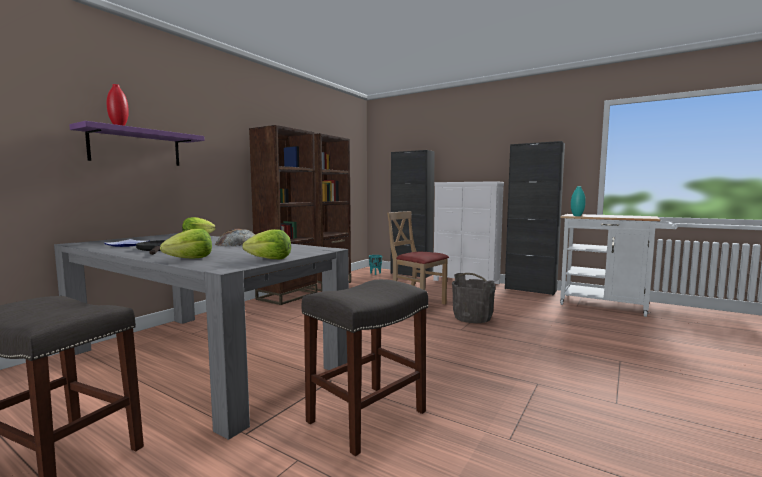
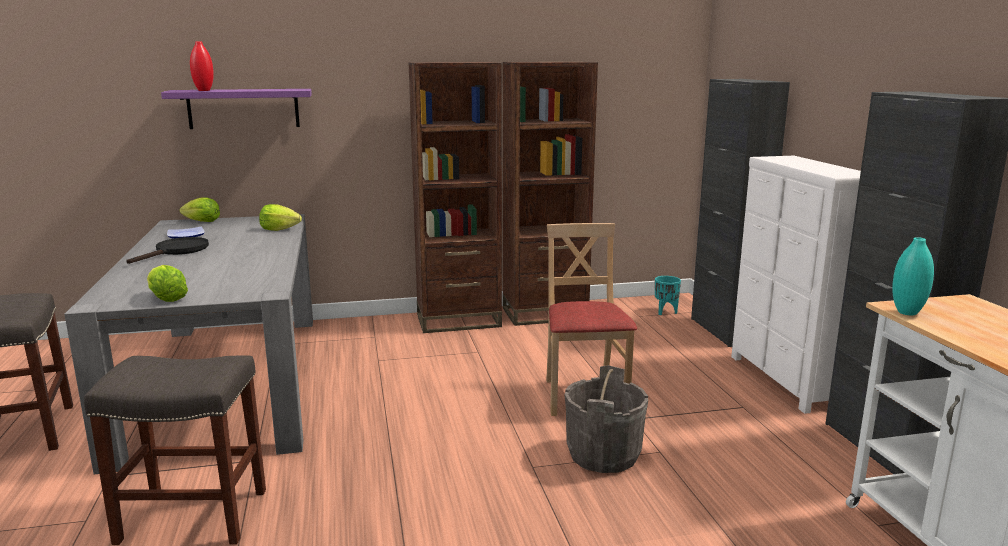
camera: 45 degrees right, 10 degrees up
(190, 259) = (134, 278): lettuce -> lettuce (202, 221)
(238, 243) = (261, 253): bread -> none

